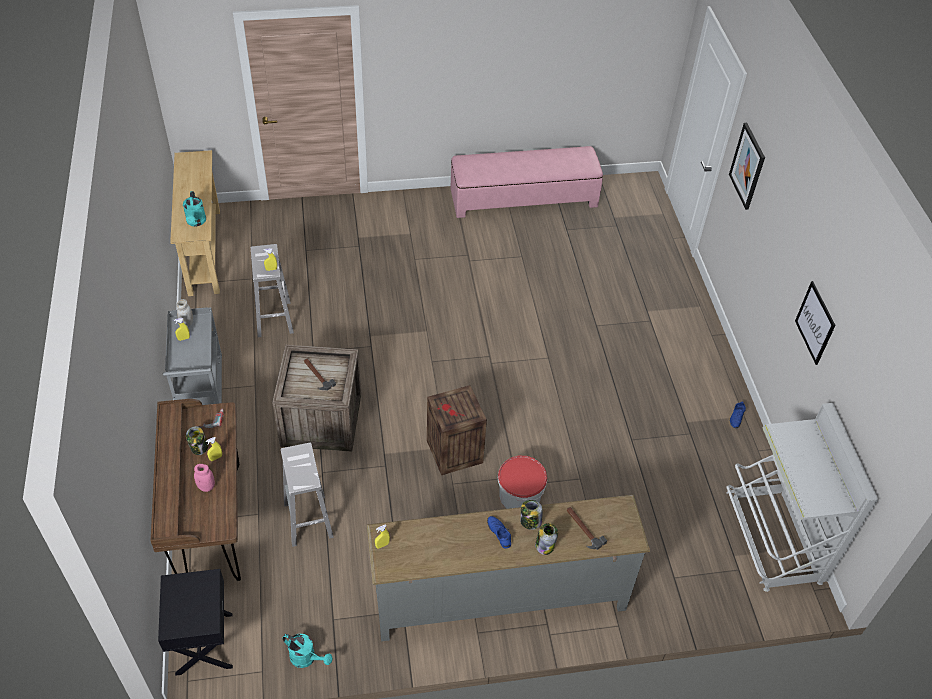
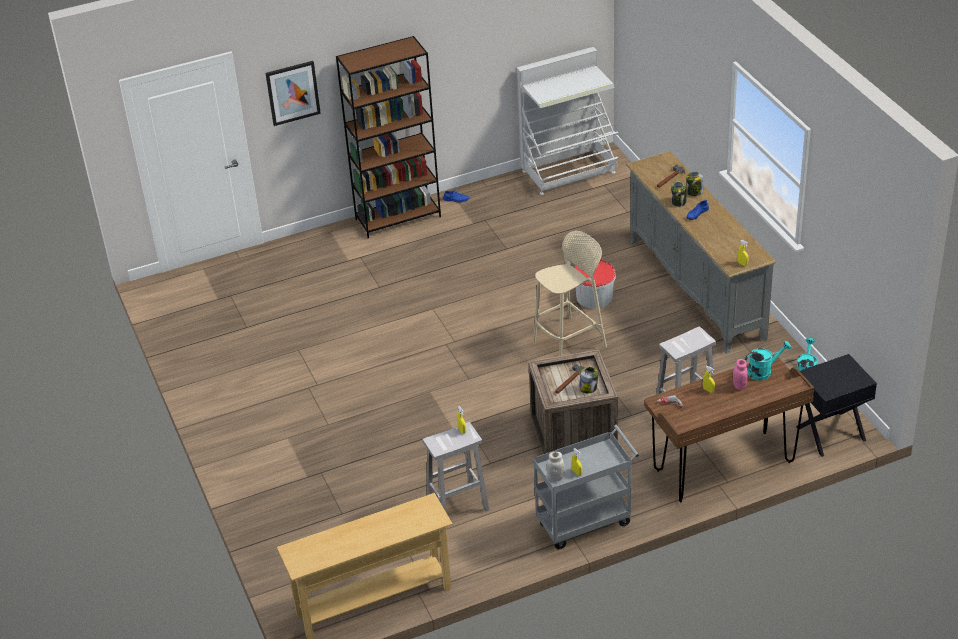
camera: 100 degrees left, 10 degrees down
(196, 222) = (411, 513): turquoise watering can -> turquoise watering can (763, 371)
(199, 447) = (703, 404): jar -> jar (588, 388)
(454, 452) = (569, 341): crate -> beige stool
(524, 197) = (201, 365): pink bench -> none
(712, 362) = (398, 217): none -> brown bookcase
(815, 323) = (460, 60): picture -> none

